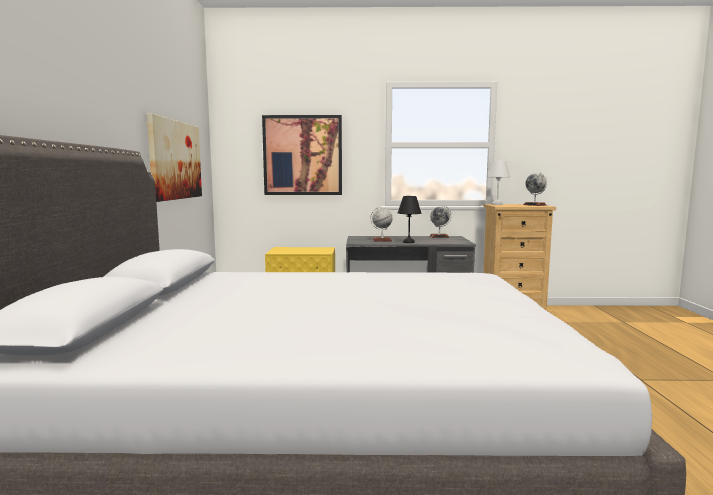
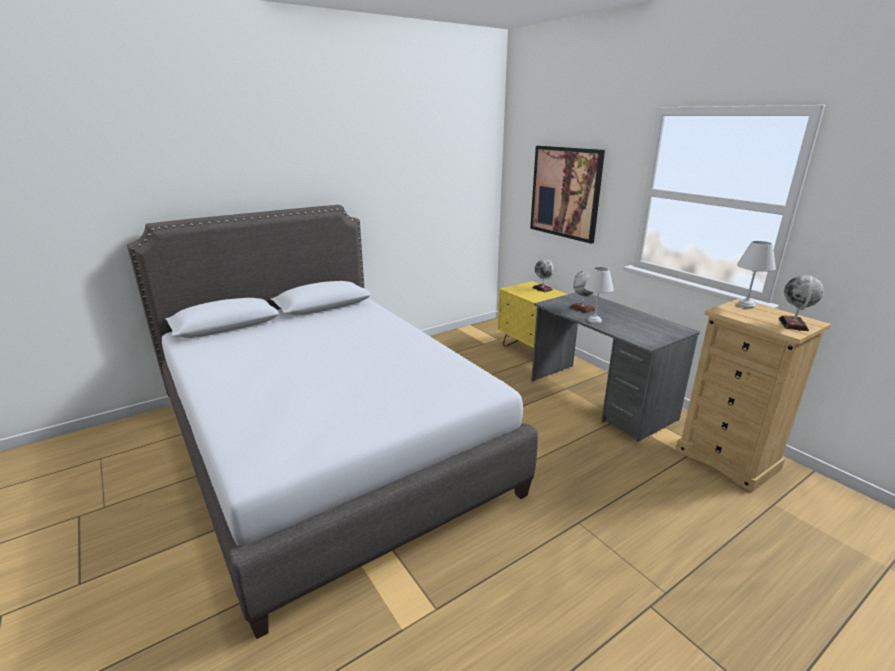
camera: 55 degrees right, 15 degrees up
(175, 160) = (426, 197): picture -> none
(409, 242) = (595, 320): black table lamp -> white table lamp
(439, 237) = (662, 324): globe -> globe (542, 289)

